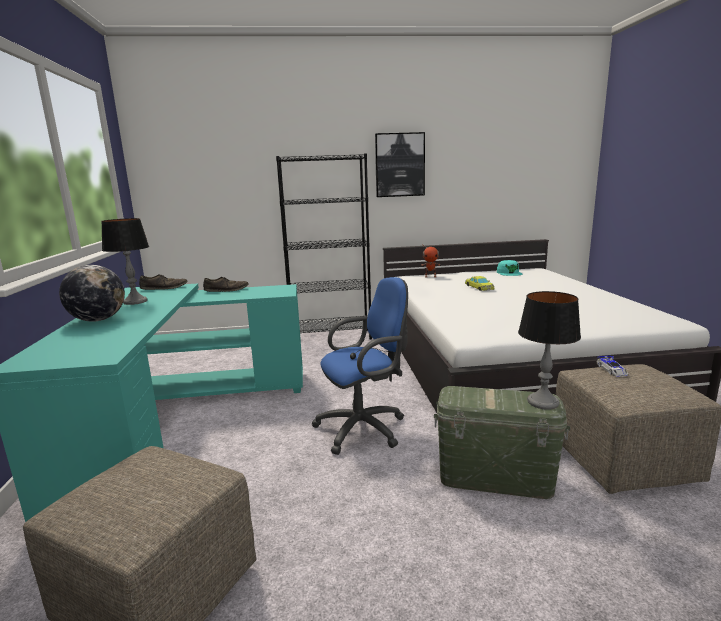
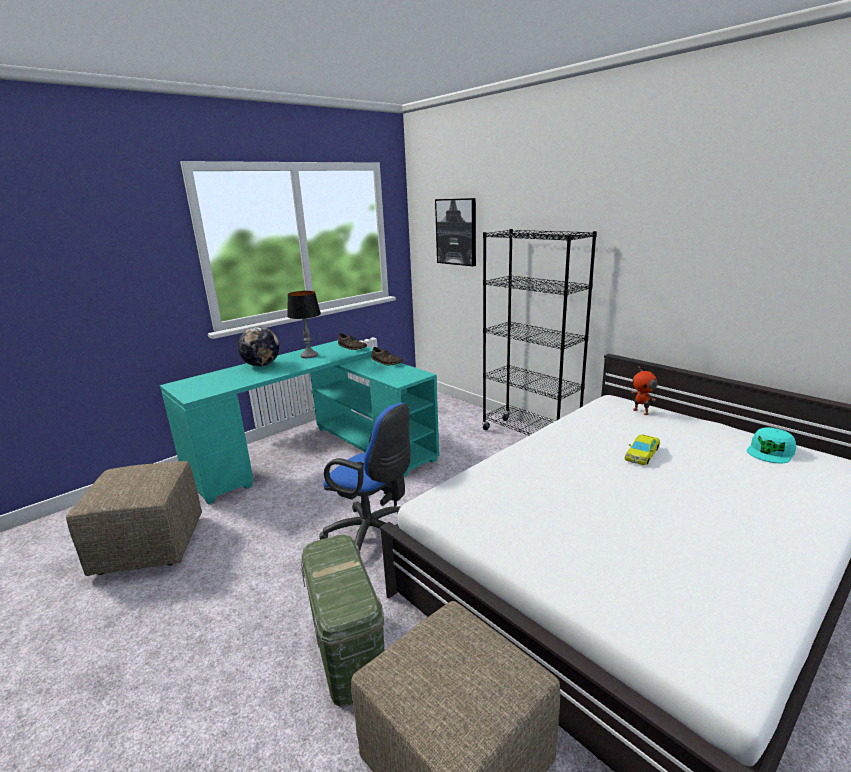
camera: 55 degrees right, 5 degrees up
(399, 165) = (649, 247): picture -> picture (456, 232)
(543, 402) = (347, 606): table lamp -> none
(612, 370) = (477, 644): toy car -> none

